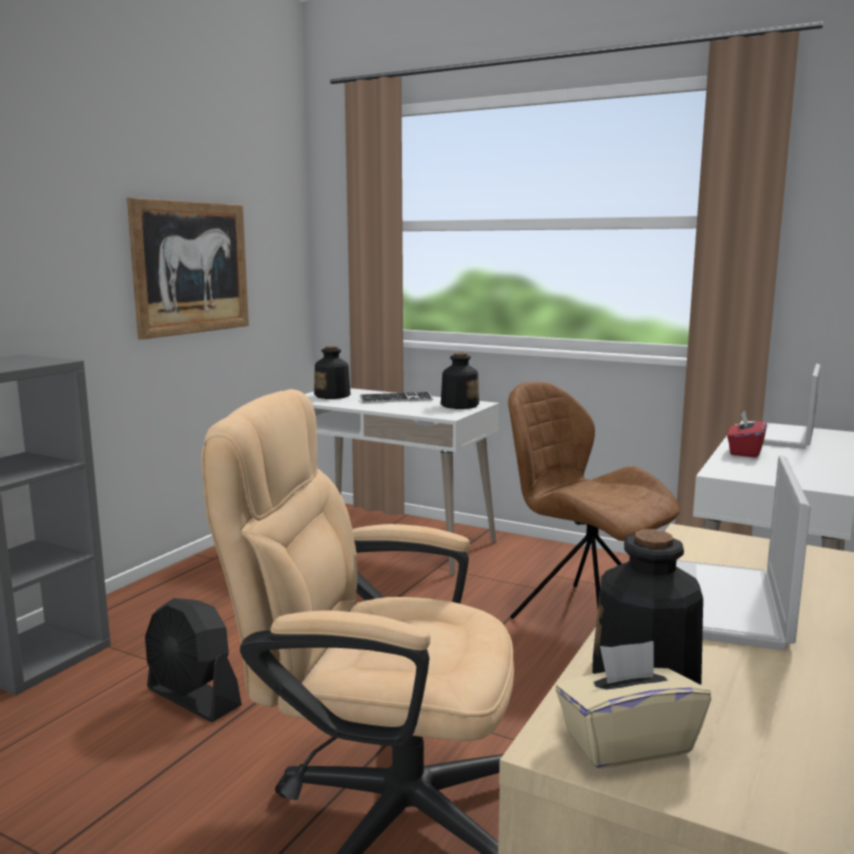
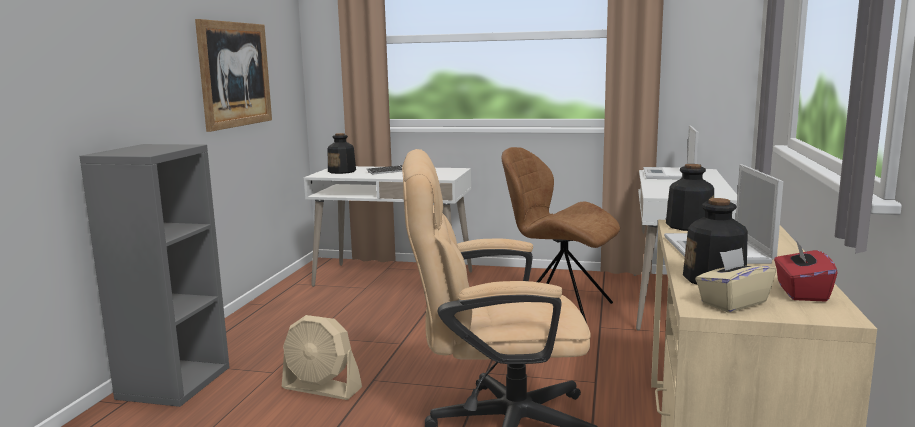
camera: 15 degrees left, 0 degrees up
(193, 698) = (322, 388): black fan -> beige fan
(459, 405) = (445, 171): bottle -> bottle (688, 226)
(744, 452) = (660, 183): red tissue box -> red tissue box (801, 292)

